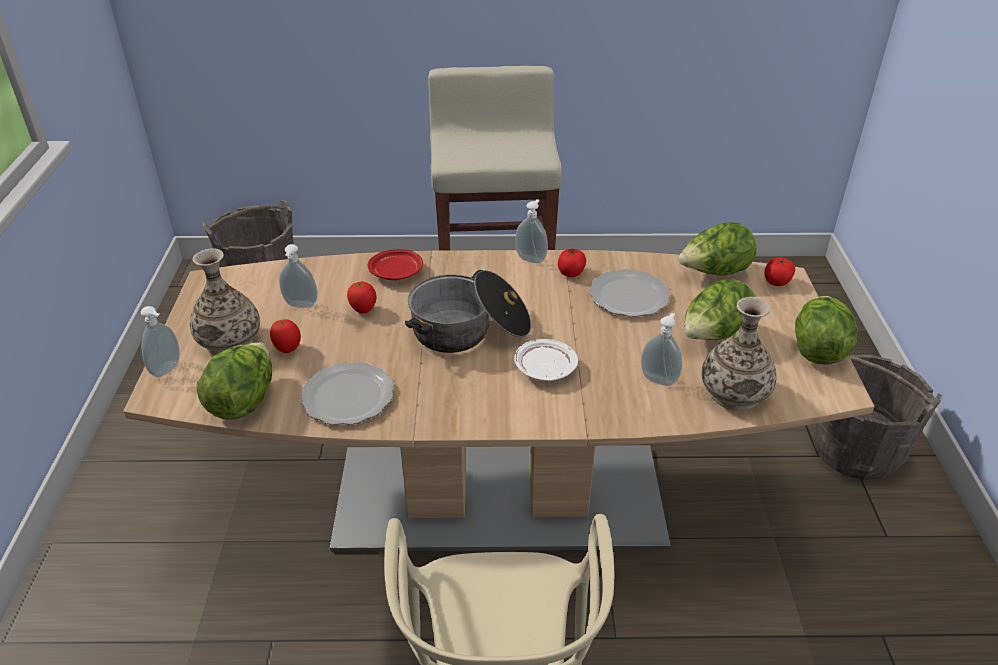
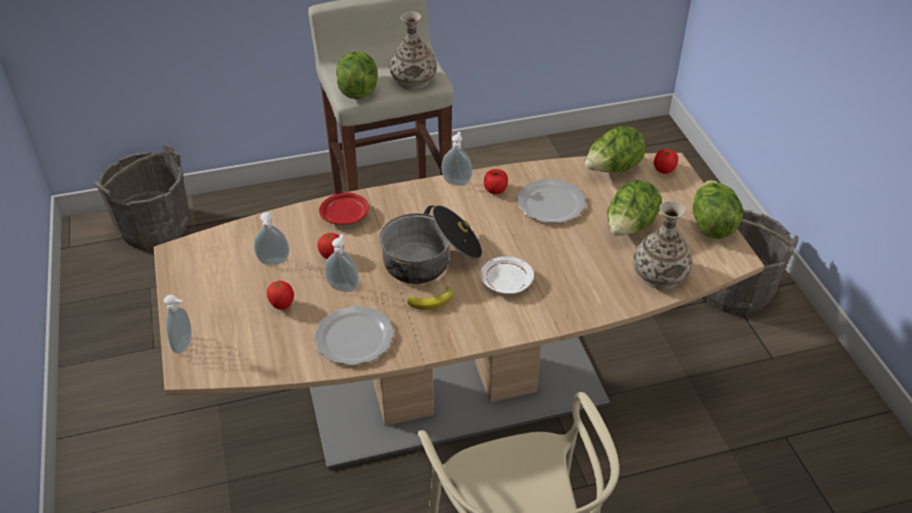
camera: 15 degrees left, 5 degrees up
(229, 341) = (226, 308): vase -> vase (413, 80)
(243, 400) = (267, 359): lettuce -> lettuce (358, 90)
(452, 374) = (432, 302): none -> banana
(659, 379) = (599, 274): soap dispenser -> soap dispenser (343, 286)

